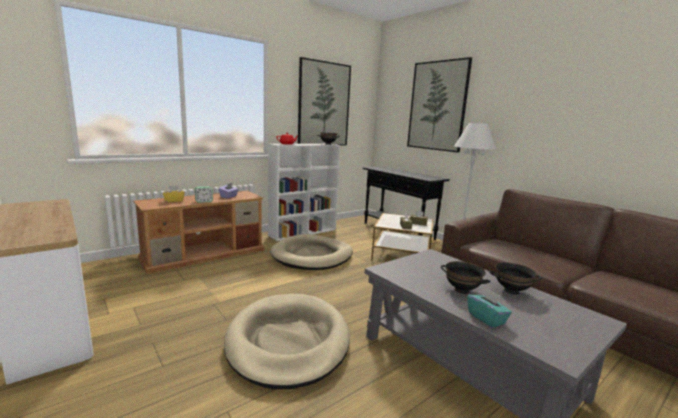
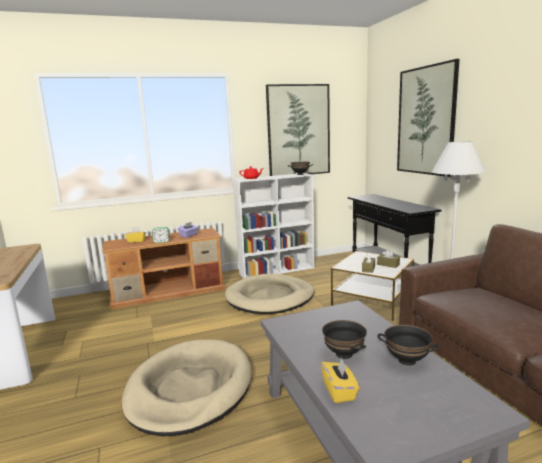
camera: 20 degrees right, 0 degrees up
(486, 318) = (339, 391): turquoise tissue box -> yellow tissue box

